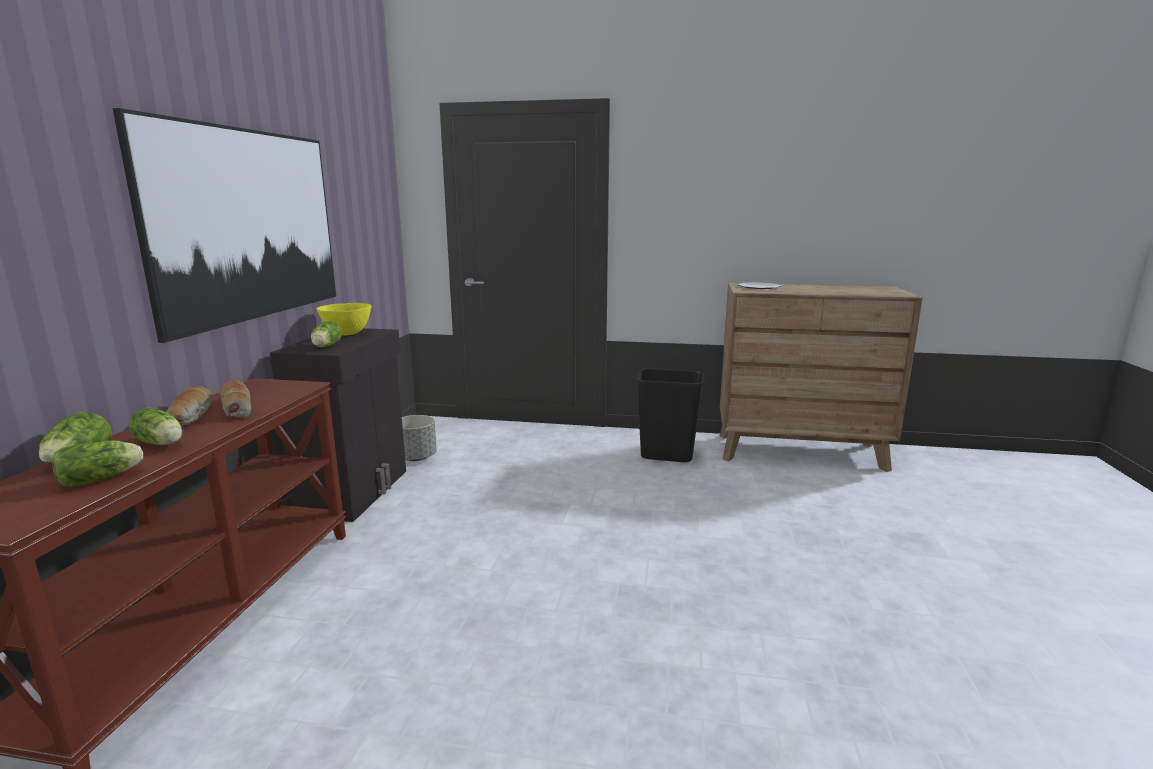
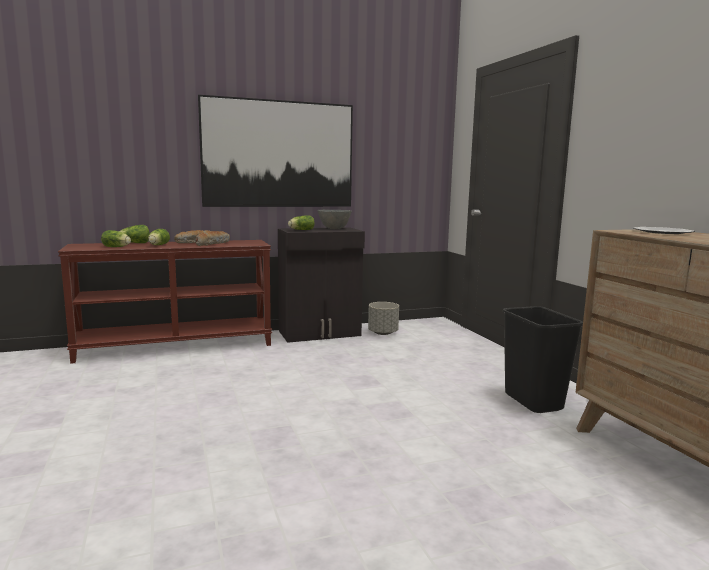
camera: 60 degrees right, 5 degrees down
(346, 334) = (334, 229): yellow bowl -> grey bowl

